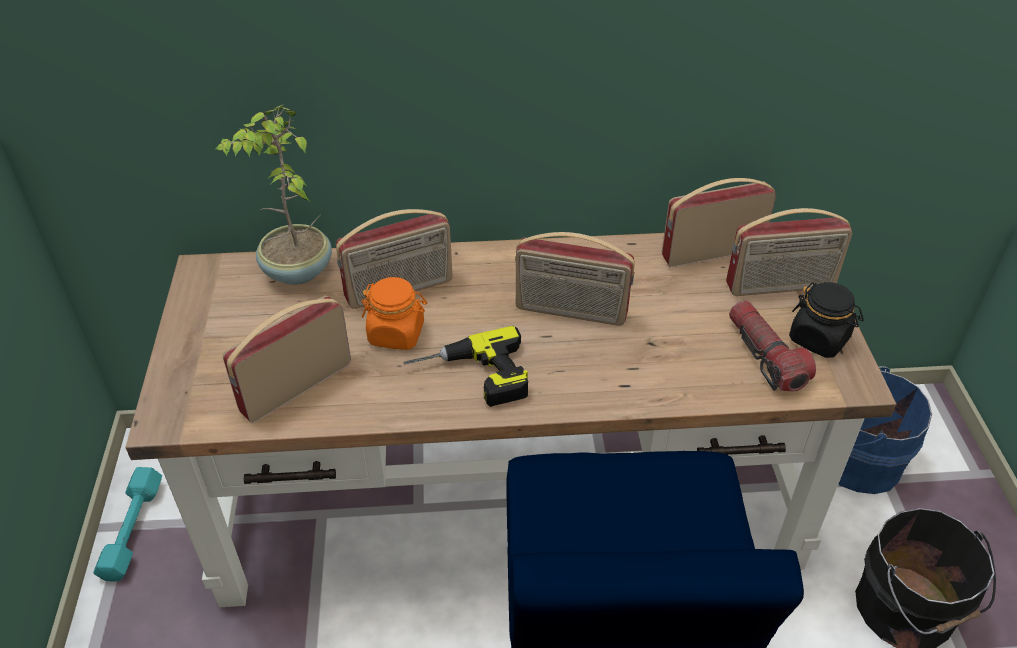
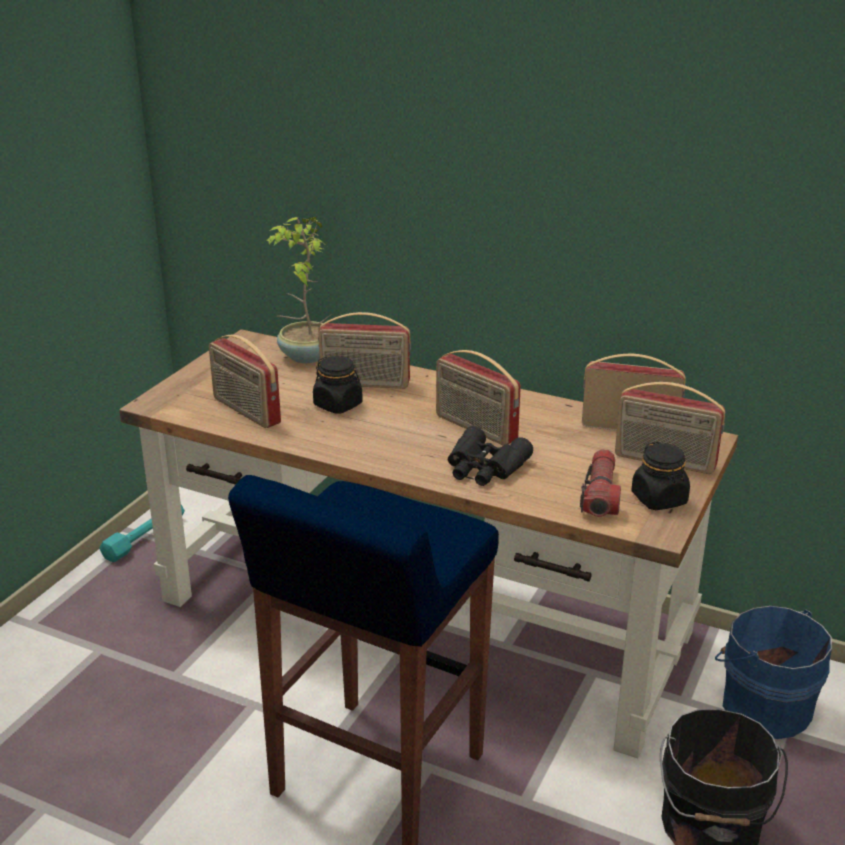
camera: 30 degrees right, 15 degrees down
(295, 386) = (245, 411): radio -> radio turned 120 degrees counterclockwise
(397, 334) = (338, 405): orange jar -> black jar
(471, 378) = (363, 441): power drill -> none
(627, 365) = (484, 467): none -> black binoculars

